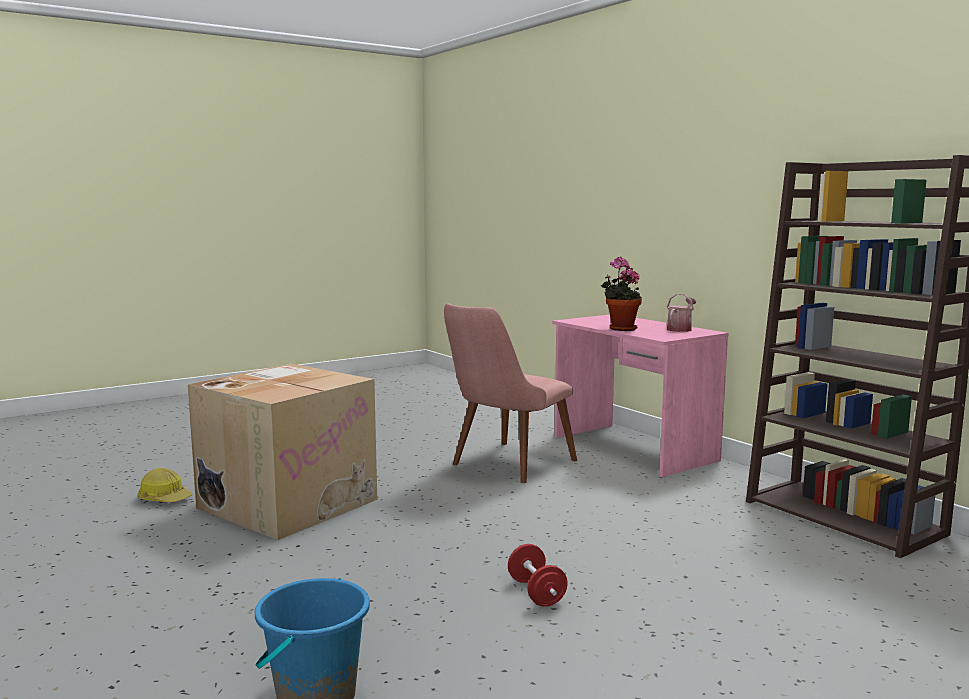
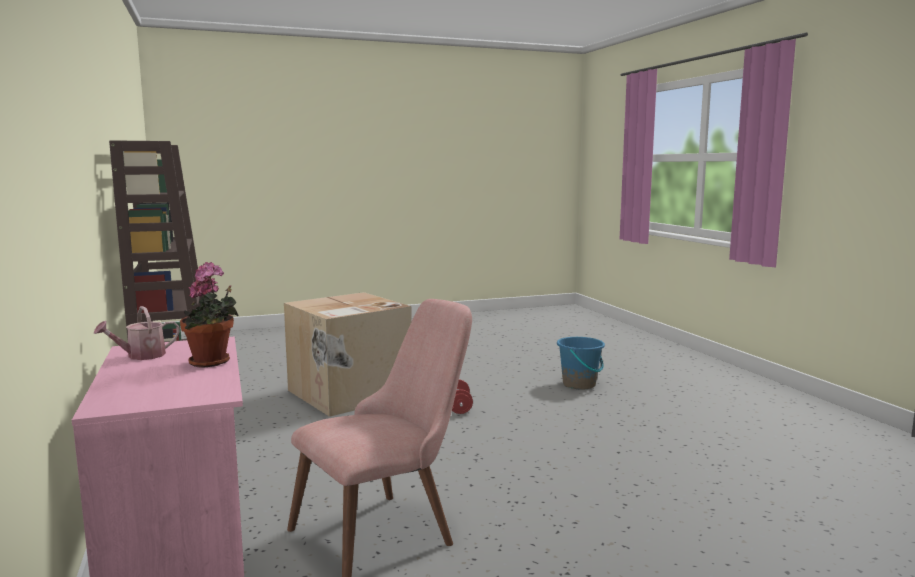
camera: 165 degrees left, 0 degrees up
(165, 498) = (802, 524): hard hat -> none
(288, 502) = (651, 500): cardboard box -> cardboard box (348, 393)

